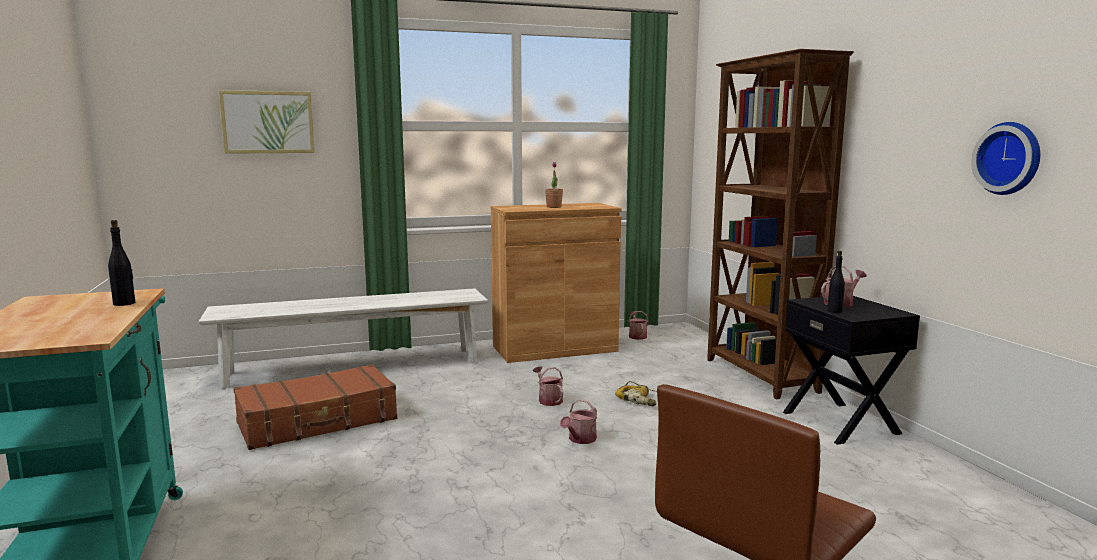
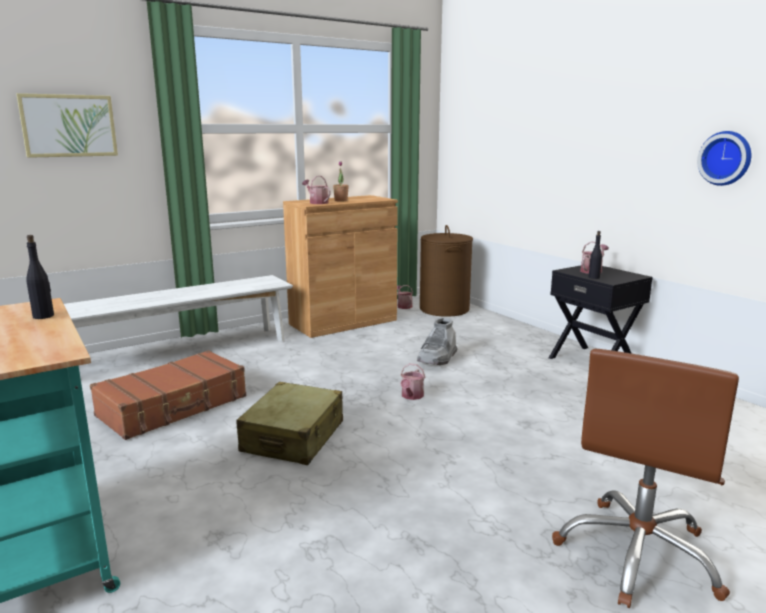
camera: 15 degrees left, 5 degrees up
(418, 469) = (293, 437): none -> beige suitcase
(548, 400) = (365, 366): watering can -> watering can (317, 202)
(639, 399) = (437, 358): power drill -> grey boot
(684, 343) = (444, 309): none -> brown laundry basket
(760, 376) = (516, 331): brown bookcase -> none

